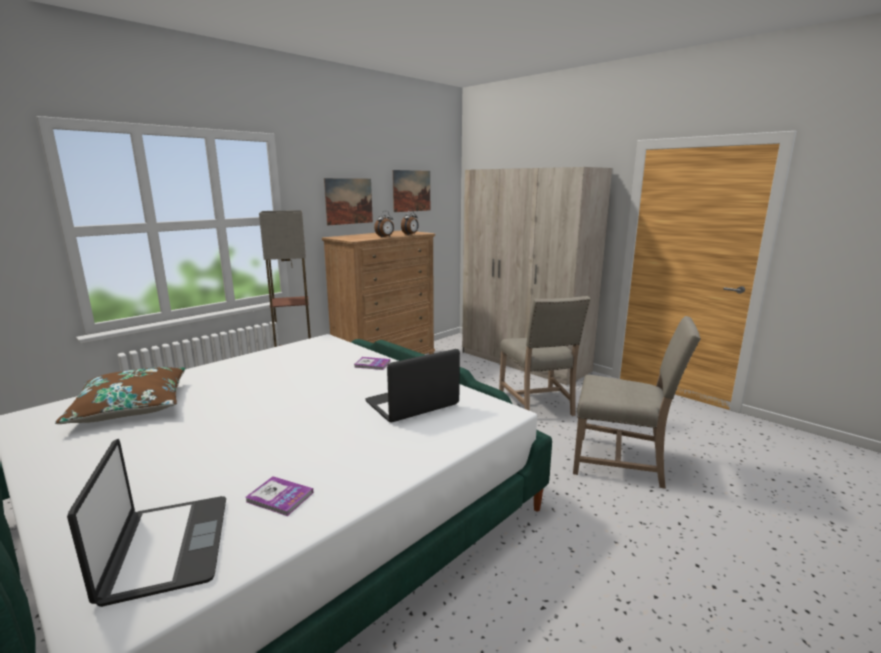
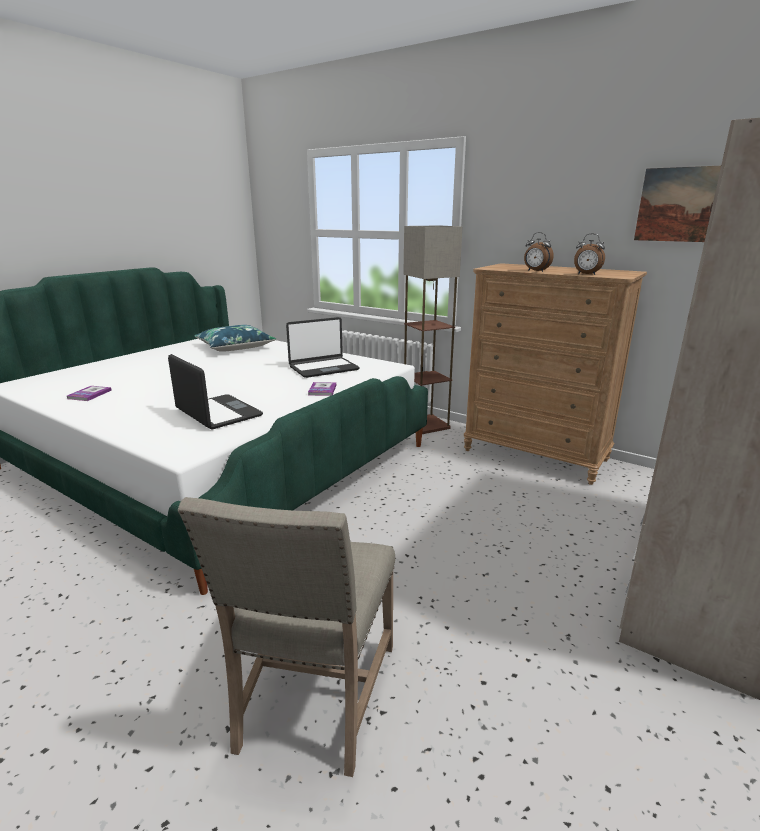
camera: 80 degrees right, 5 degrees up
(131, 406) = (235, 347): brown pillow -> blue pillow
(166, 548) = (60, 382): laptop -> laptop (323, 368)
(349, 201) = (552, 219): picture -> none
(538, 404) = (499, 597): beige chair -> none

